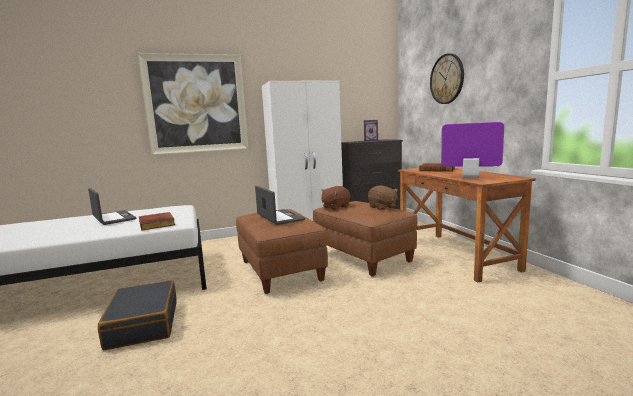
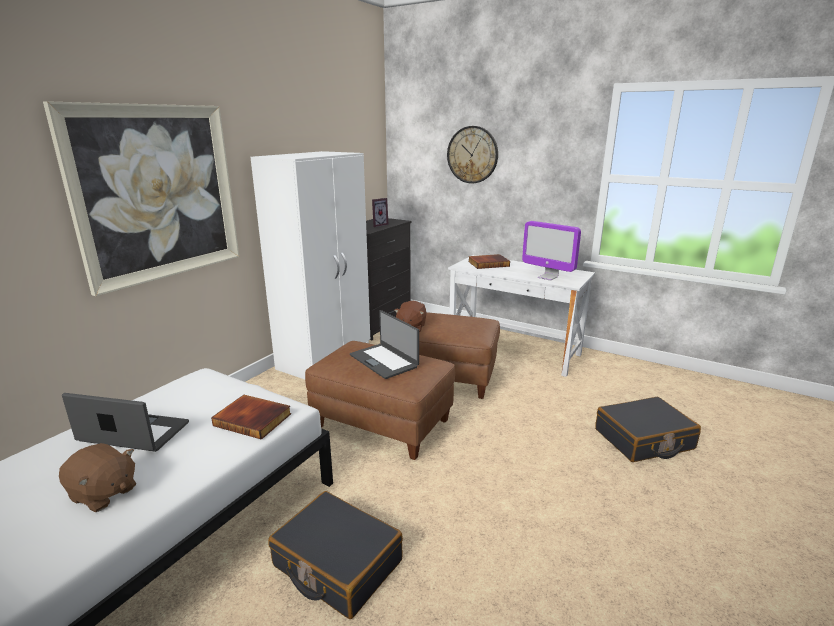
camera: 40 degrees left, 10 degrees up
(279, 217) = (384, 361): laptop -> laptop turned 150 degrees counterclockwise
(382, 207) = (461, 318): brown plush toy -> brown plush toy (103, 494)
(455, 255) = (514, 351): brown desk -> white desk
(470, 177) = (547, 277): monitor -> monitor turned 120 degrees counterclockwise
(483, 351) = (644, 440): none -> black suitcase

